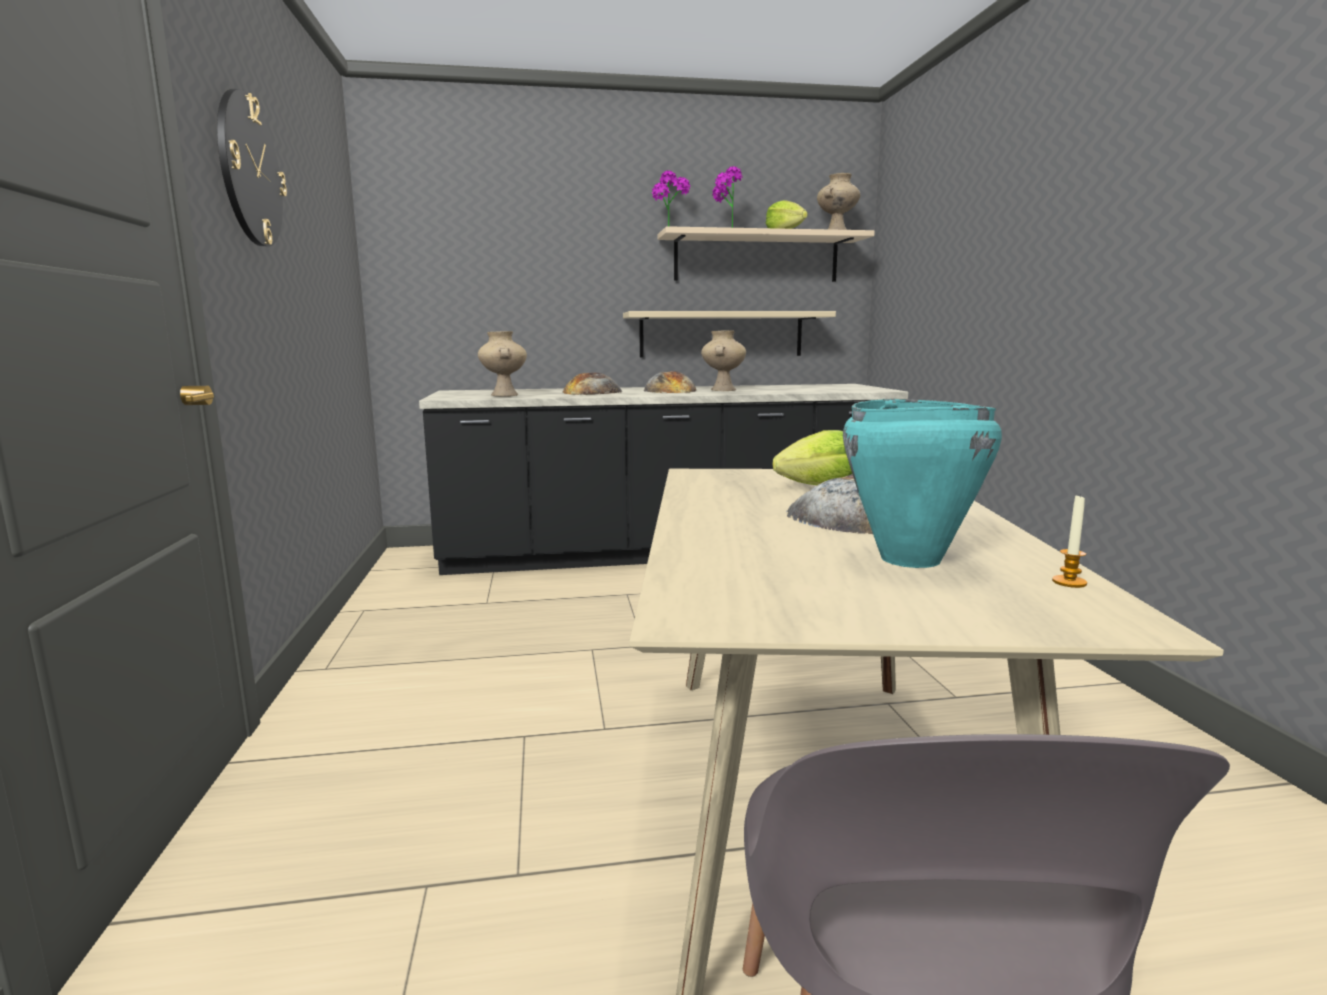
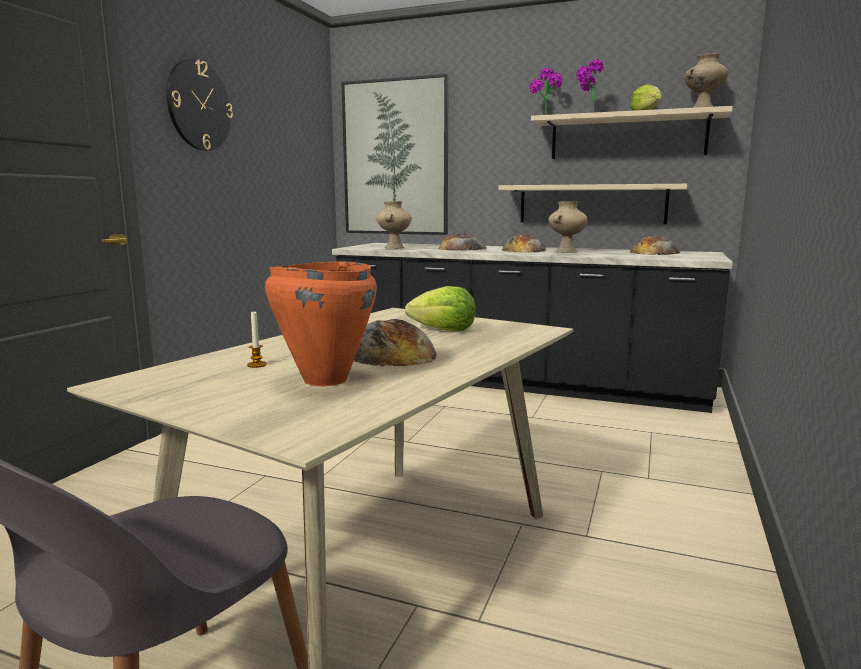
camera: 30 degrees right, 0 degrees up
(462, 273) = (395, 158): none -> picture
(805, 386) = (654, 252): none -> bread
(909, 559) = (324, 380): turquoise cooking pot -> orange cooking pot
(1069, 582) = (366, 411): candle -> candle (257, 365)

